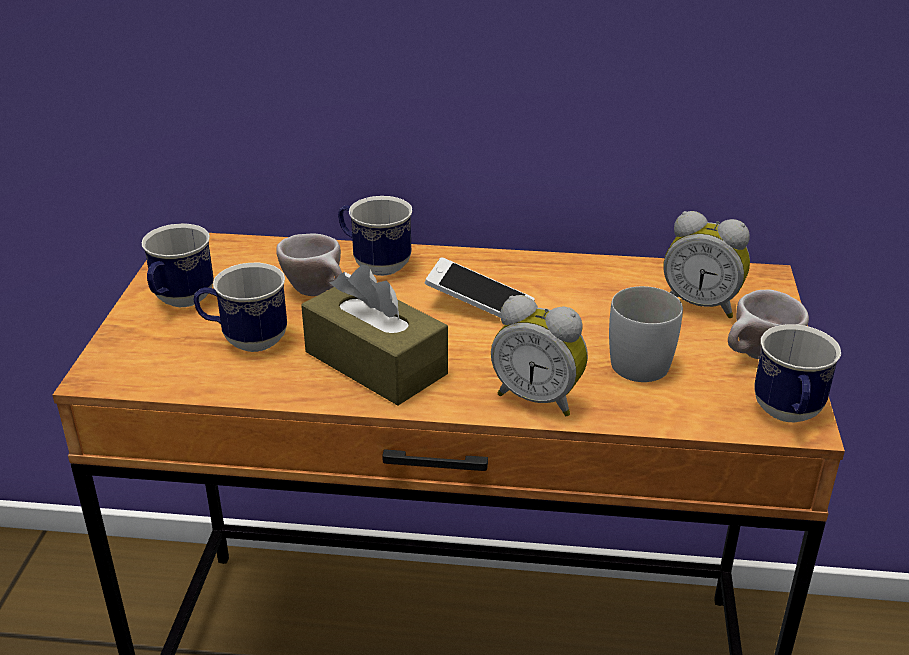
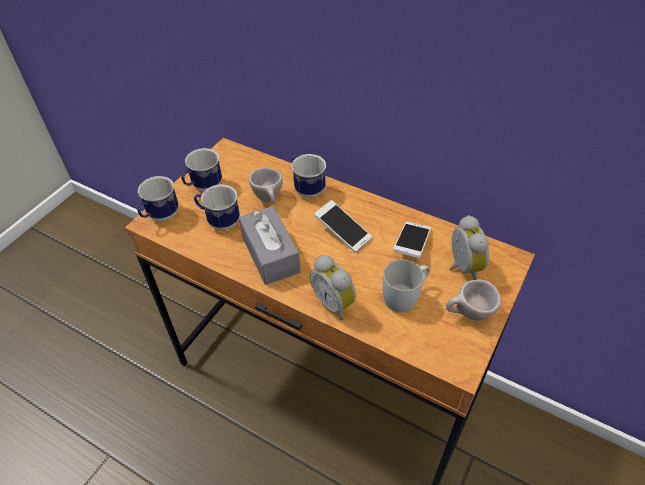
camera: 25 degrees right, 15 degrees up
(375, 363) = (270, 254): brown tissue box -> grey tissue box
(603, 296) = (411, 245): none -> phone
(701, 304) = (461, 267): alarm clock -> alarm clock turned 150 degrees counterclockwise
(788, 416) = (458, 360): mug -> mug (160, 217)

